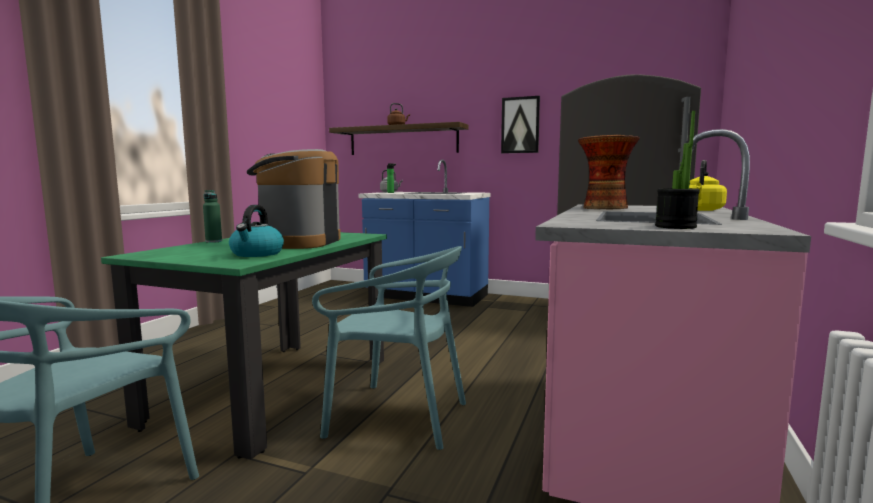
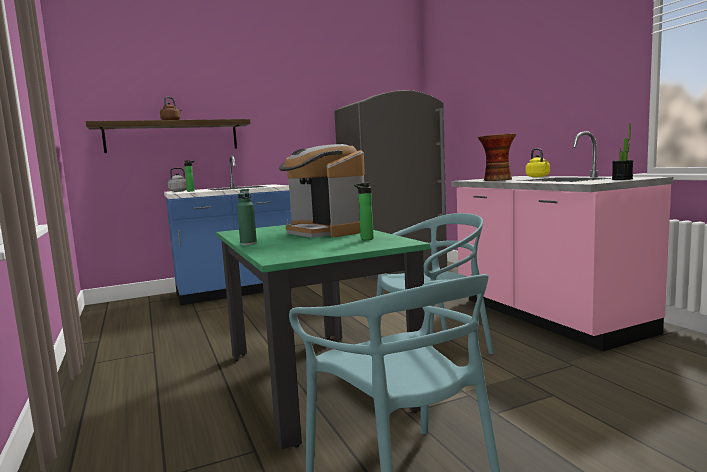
camera: 45 degrees left, 0 degrees up
(257, 254) = (365, 239): kettle -> bottle
(520, 125) = (292, 123): picture -> none

